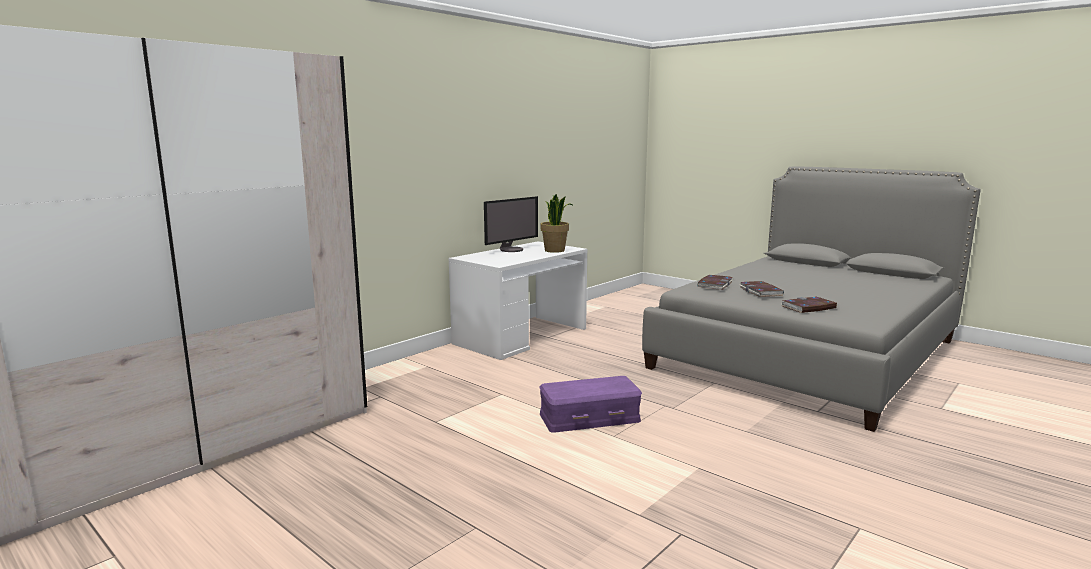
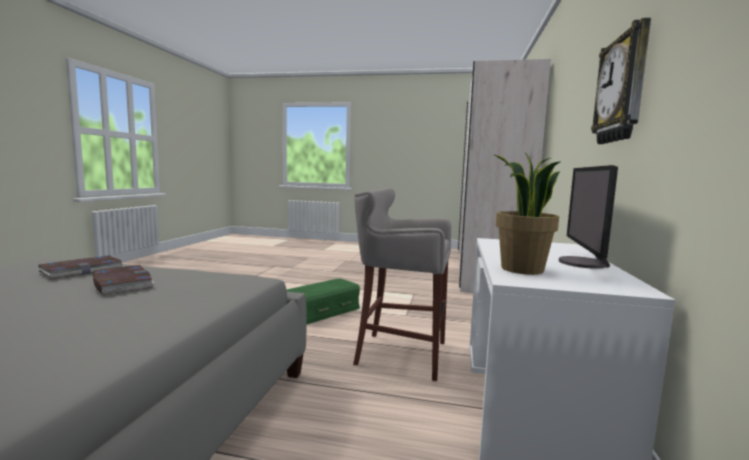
camera: 150 degrees right, 5 degrees down
(477, 153) = (623, 89): none -> wall clock
(561, 366) = (398, 353): none -> grey stool
(589, 417) = (322, 311): purple storage box -> green storage box
(714, 284) = (196, 288): book -> none

